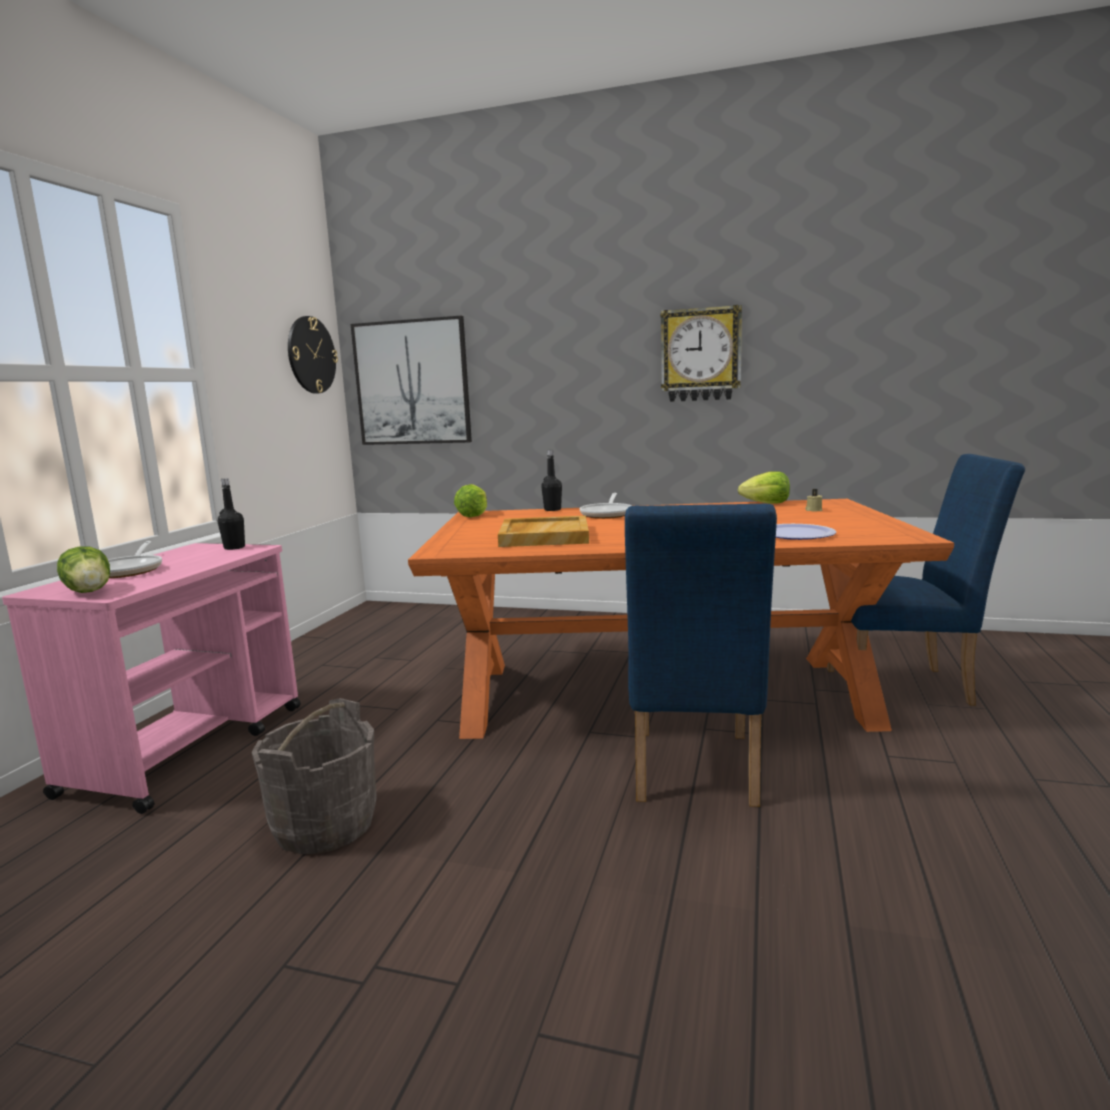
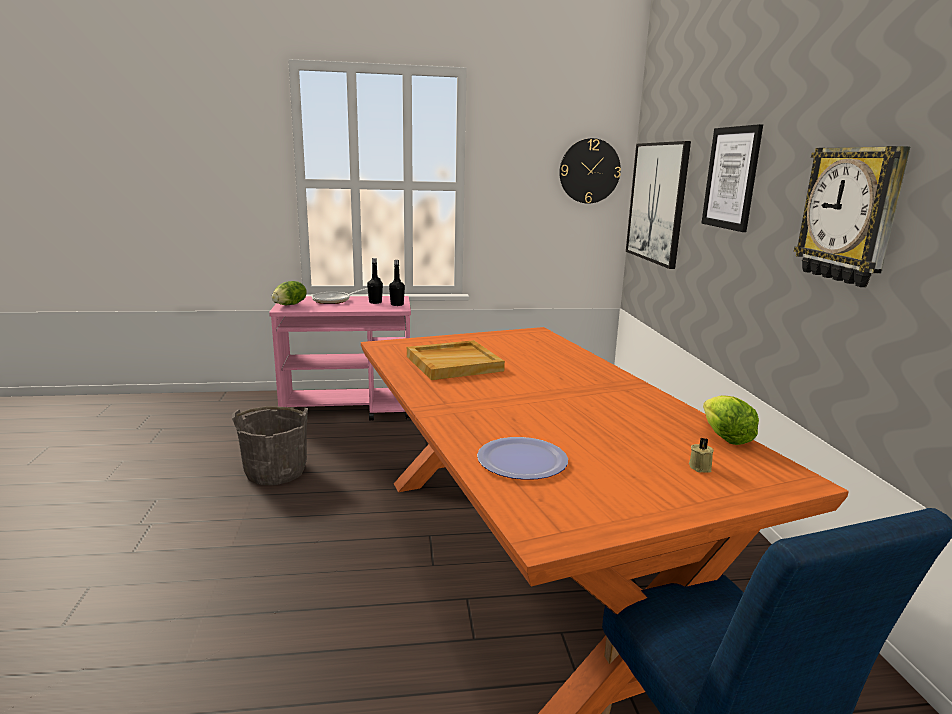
camera: 65 degrees right, 5 degrees up
(473, 515) = (529, 333): lettuce -> none
(545, 344) = (731, 178): none -> picture
(552, 509) = (578, 351): black bottle -> black bottle (375, 302)
(607, 514) = (573, 371): frying pan -> none
(693, 773) = (377, 603): blue chair -> none

